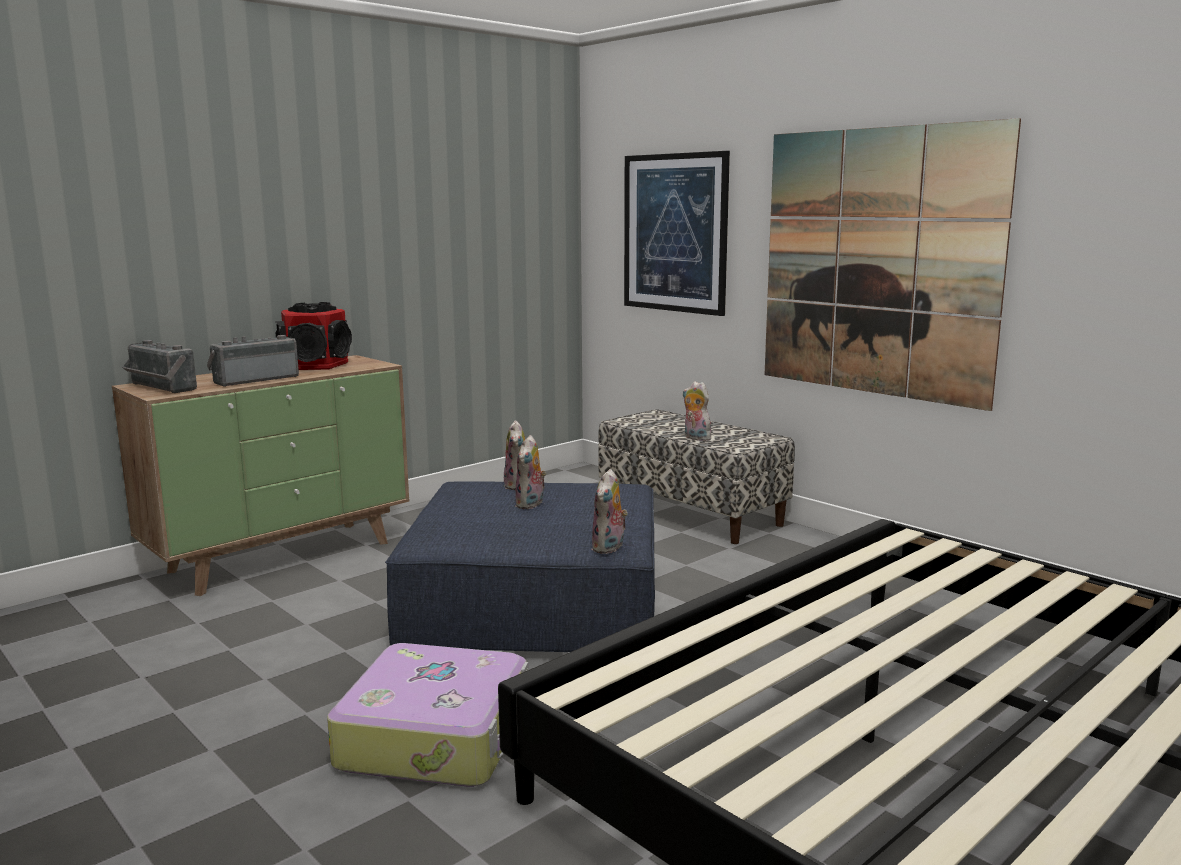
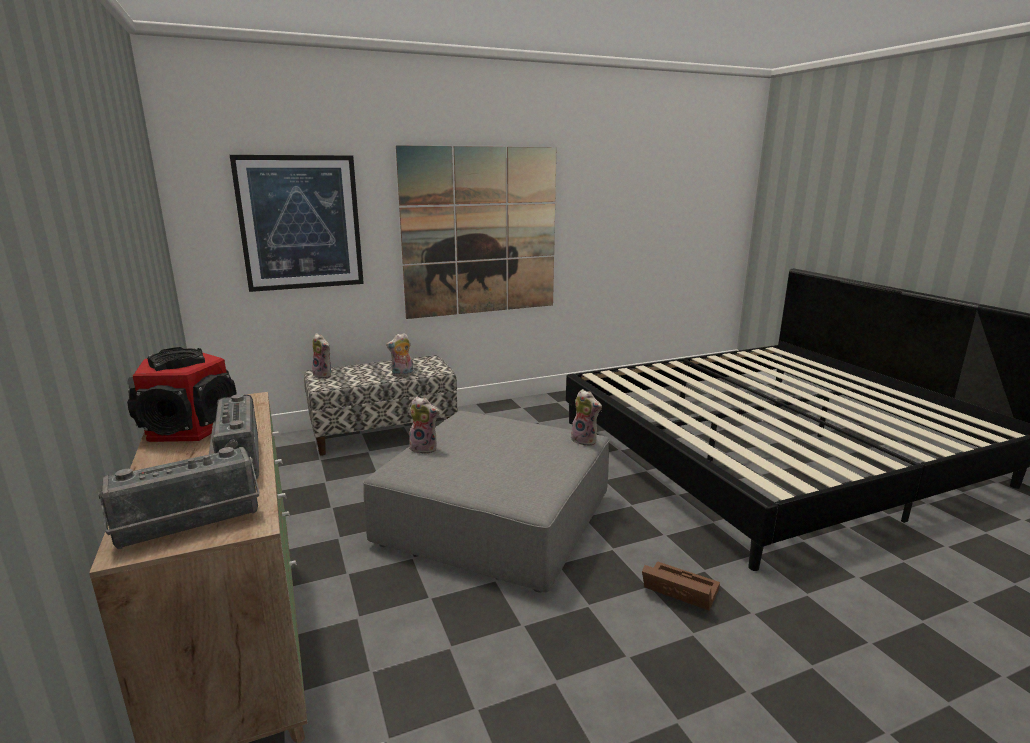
camera: 70 degrees left, 5 degrees up
(438, 736) = (677, 591): suitcase -> brown storage box
(531, 504) = (476, 450): plush toy -> plush toy (324, 375)
(535, 604) = (495, 520): blue ottoman -> grey ottoman

